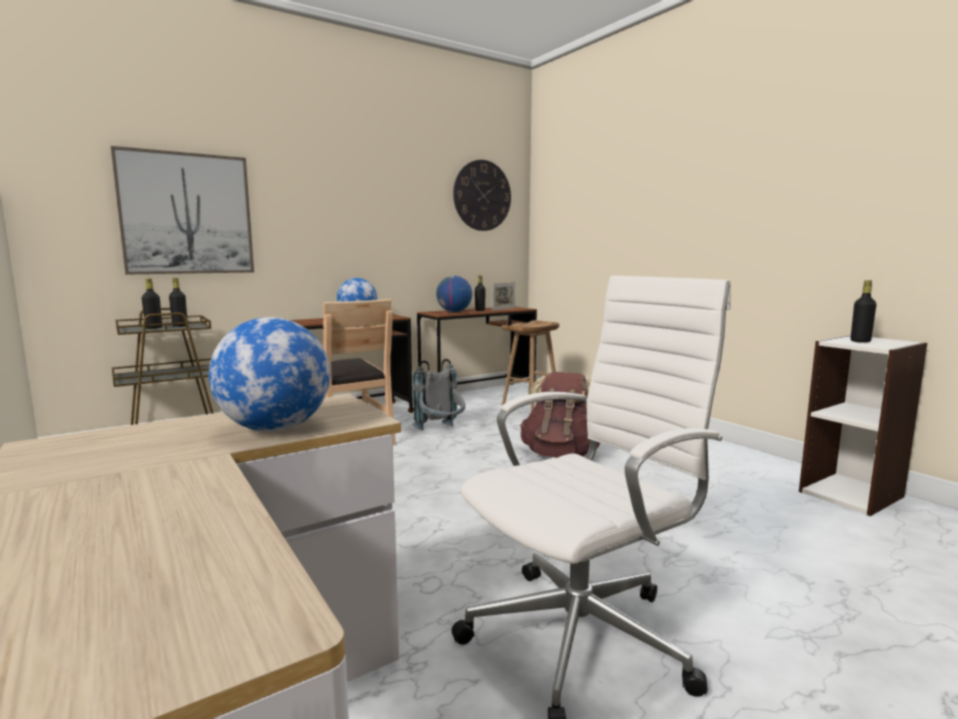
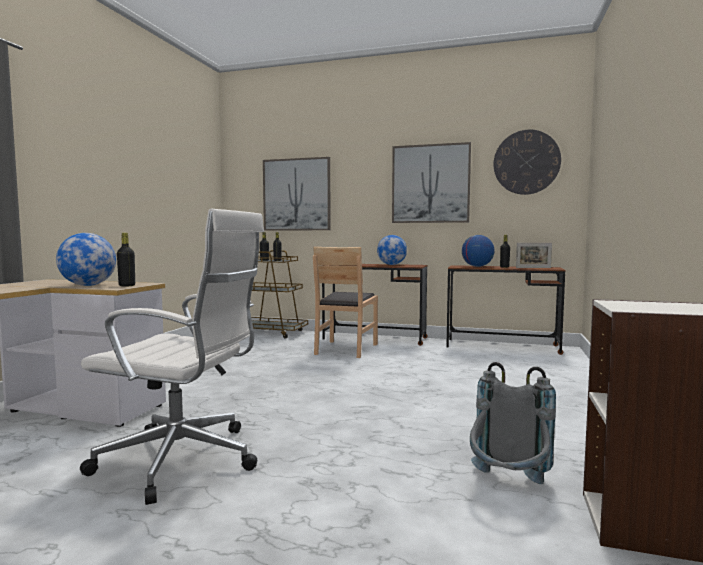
camera: 50 degrees right, 5 degrees down
(388, 212) = (430, 184): none -> picture
(441, 432) = (404, 359): grey backpack -> grey backpack (508, 488)
(531, 411) = (512, 365): brown stool -> none
(561, 454) = (443, 393): brown backpack -> none
(860, 341) = (647, 305): black bottle -> black bottle (127, 285)

